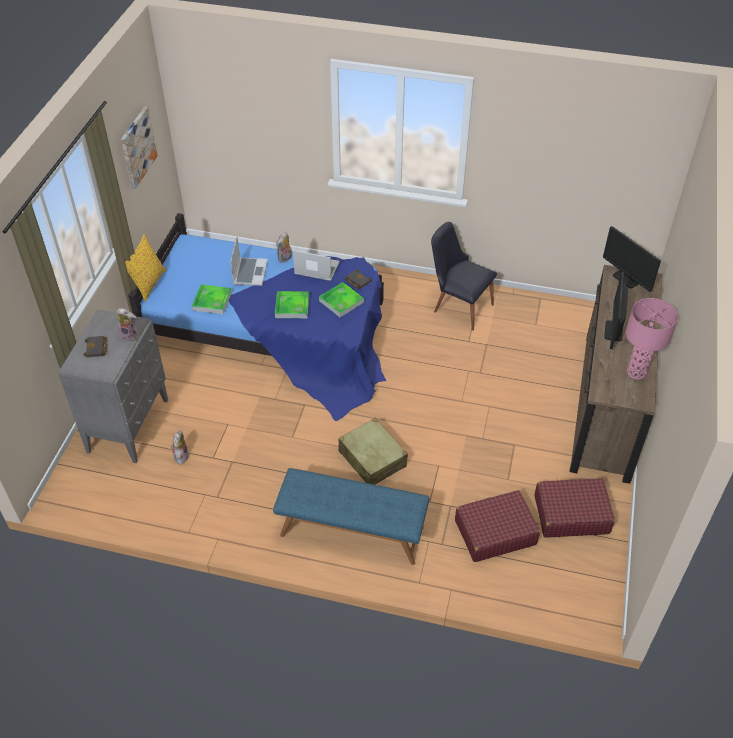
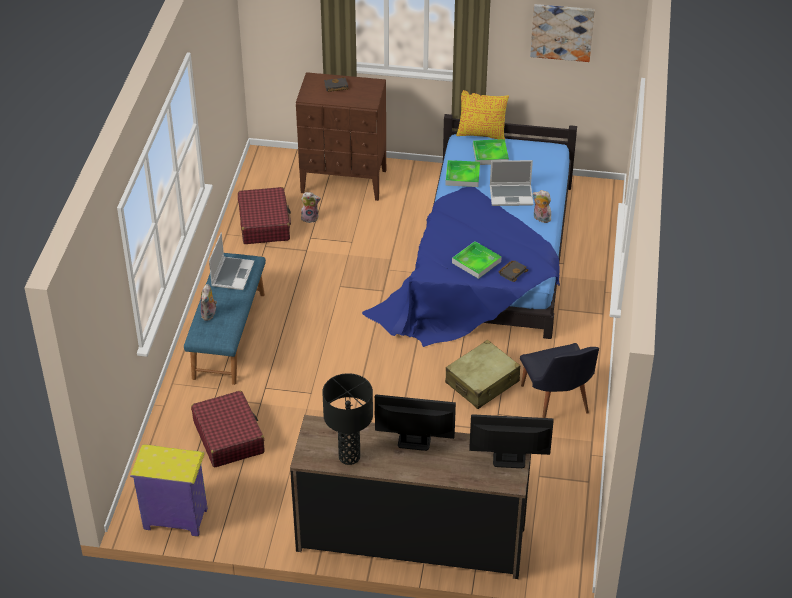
camera: 85 degrees right, 5 degrees down
(130, 335) = (354, 102): plush toy -> plush toy (209, 315)
(130, 425) = (344, 182): grey dresser -> brown dresser
(292, 307) = (462, 228): tray -> tray (490, 154)
(316, 269) = (526, 240): laptop -> laptop (232, 274)
(372, 459) = (316, 344): beige suitcase -> beige suitcase (482, 382)
(458, 305) = (557, 404): black chair -> black chair turned 135 degrees clockwise
(571, 514) = (252, 498): red suitcase -> red suitcase (264, 224)
(599, 577) = (174, 517): none -> nightstand
(626, 278) = (509, 460): monitor -> monitor turned 45 degrees clockwise
(636, 372) = (349, 456): pink table lamp -> black table lamp

